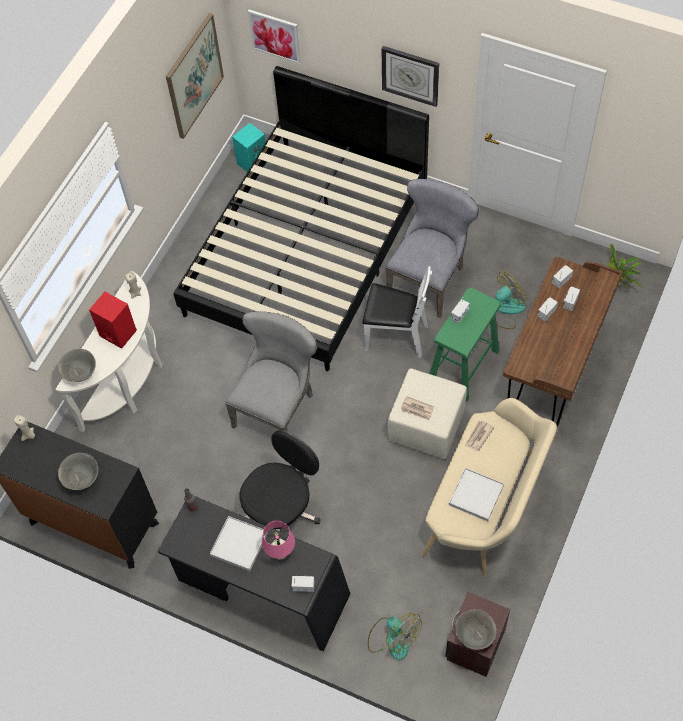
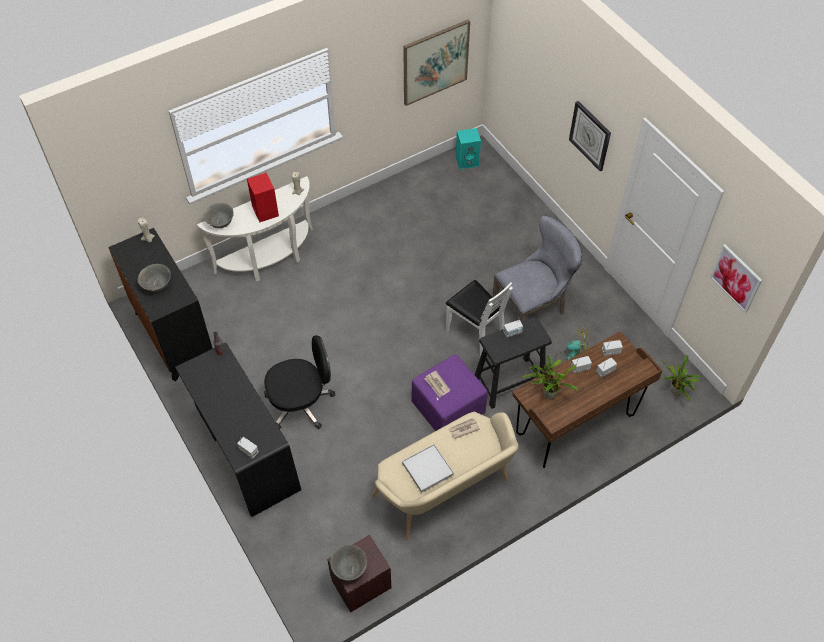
camera: 30 degrees right, 5 degrees down
(239, 544) = (230, 395): white tray -> none
(275, 36) = (513, 63): picture -> picture (736, 278)
(278, 407) = (353, 333): grey chair -> none
(280, 554) = (252, 419): pink table lamp -> none
(307, 251) = (458, 240): black bed -> none
(392, 638) = (306, 540): fan -> none
(426, 427) = (447, 409): beige ottoman -> purple ottoman
(463, 365) = (509, 382): green stool -> black stool
(536, 355) = (547, 393): none -> potted plant

